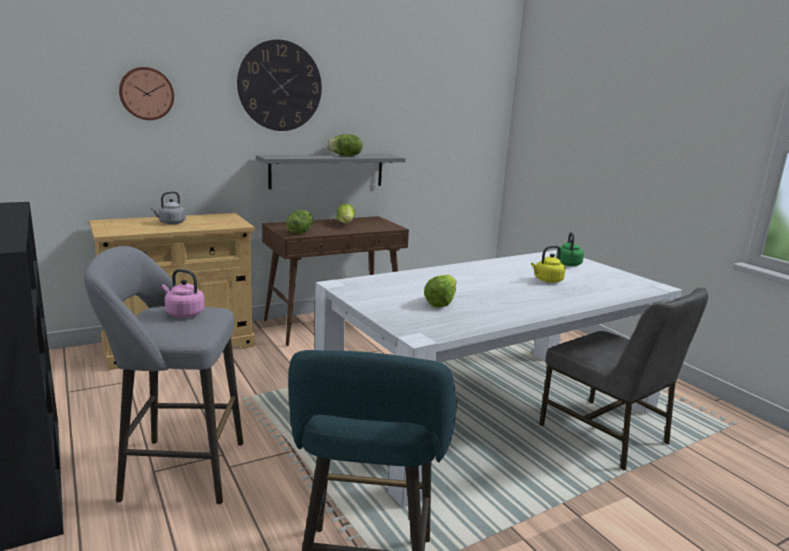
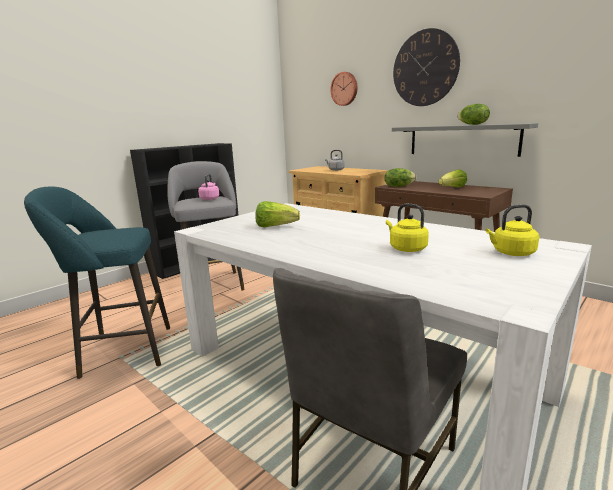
camera: 75 degrees right, 0 degrees up
(568, 264) = (511, 253): green kettle -> yellow kettle

